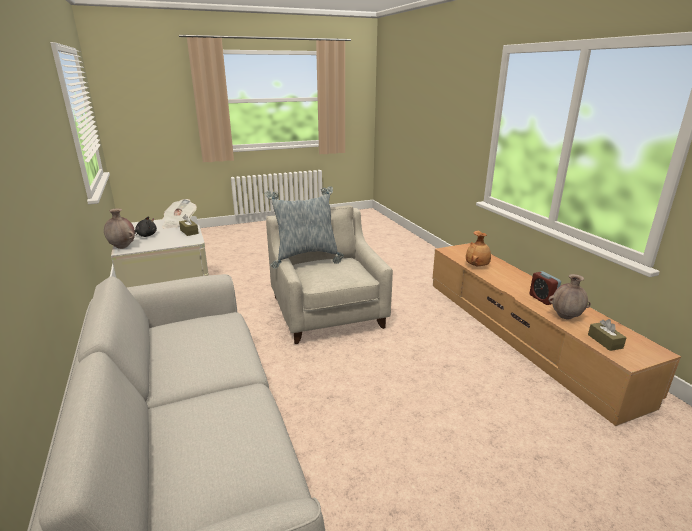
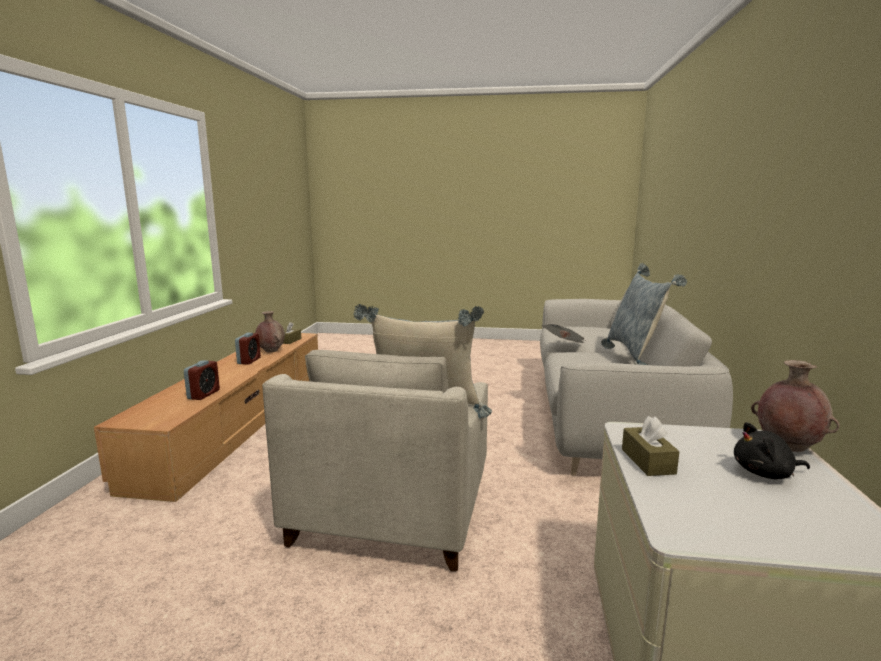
camera: 150 degrees left, 10 degrees down
(151, 367) = (636, 362): none -> pillow
(179, 223) = (697, 510): newspaper -> newspaper (564, 345)
(477, 266) = (203, 394): brown vase -> alarm clock

